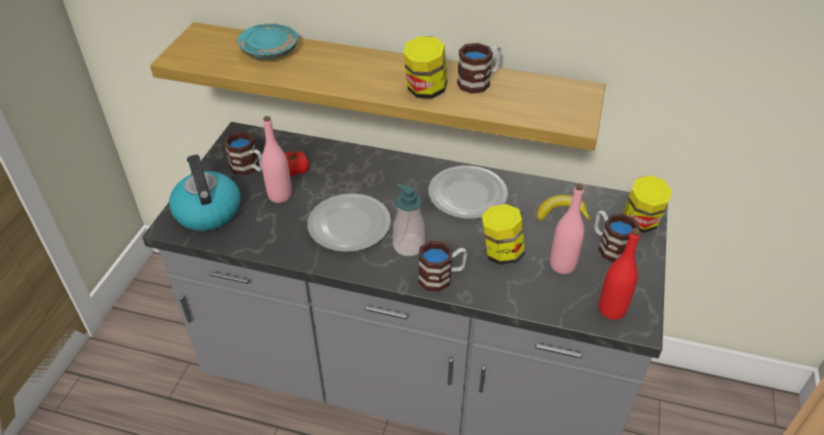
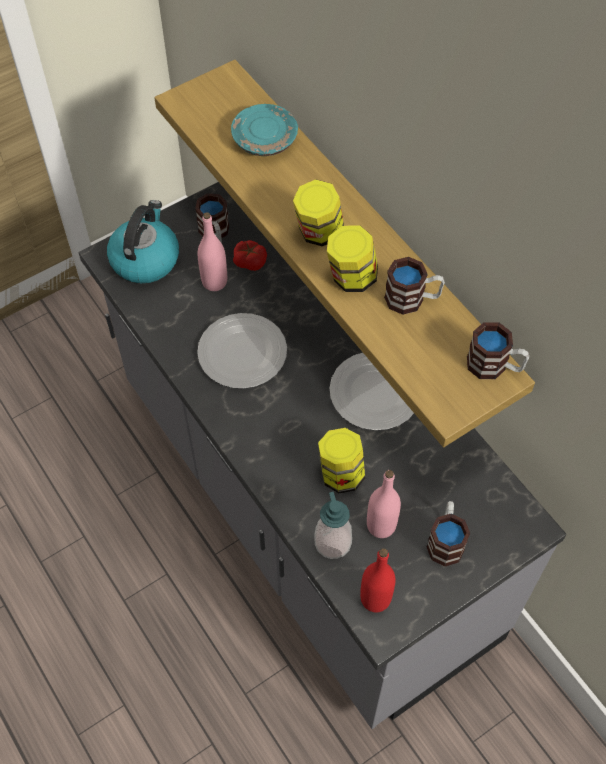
camera: 40 degrees right, 15 degrees up
(408, 246) = (270, 409): soap dispenser -> soap dispenser (332, 542)
(442, 277) = (267, 460): mug -> mug (494, 366)
(561, 213) = (440, 474): banana -> none
(640, 222) = (505, 538): jar -> jar (318, 232)

